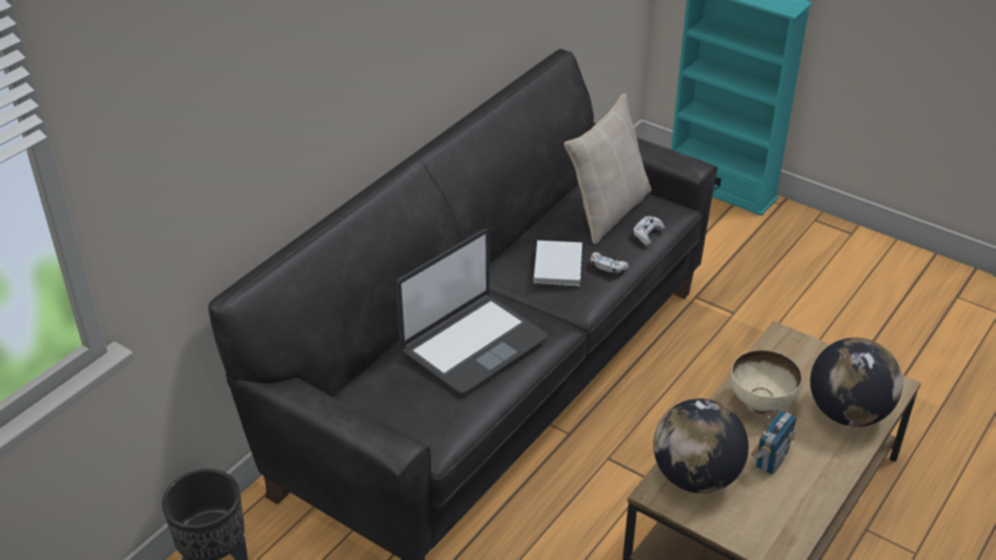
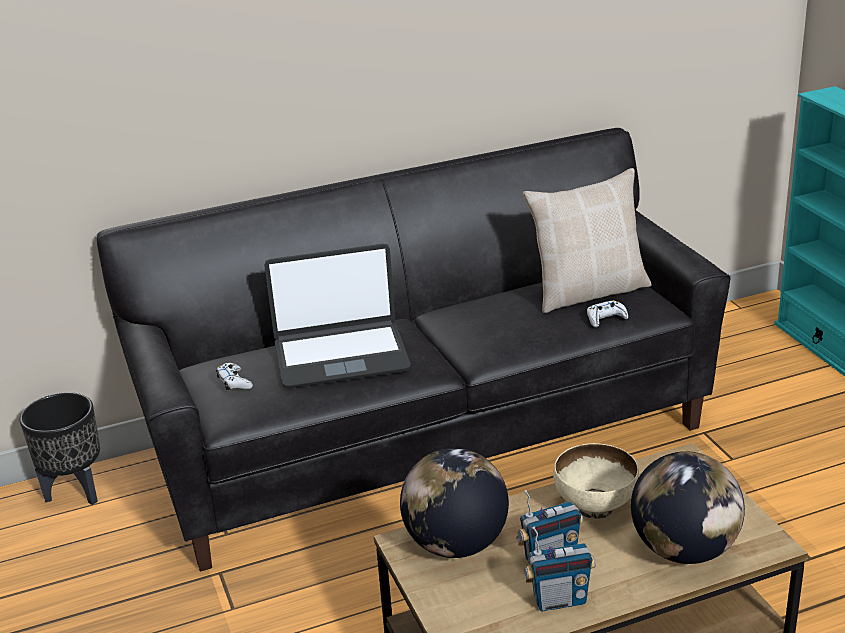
camera: 35 degrees right, 10 degrees down
(559, 264) = (491, 320): white book -> none
(607, 267) = (535, 334): white game controller -> white game controller (234, 382)
(807, 490) = (559, 600): none -> radio

